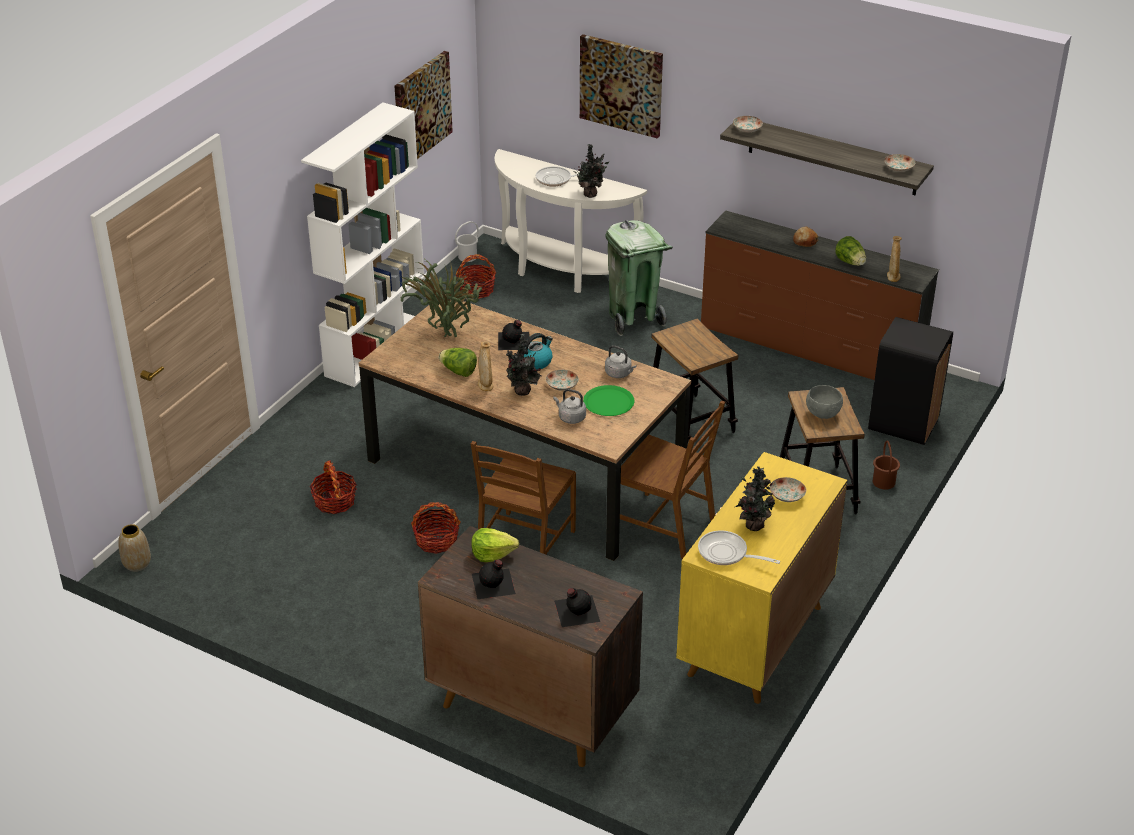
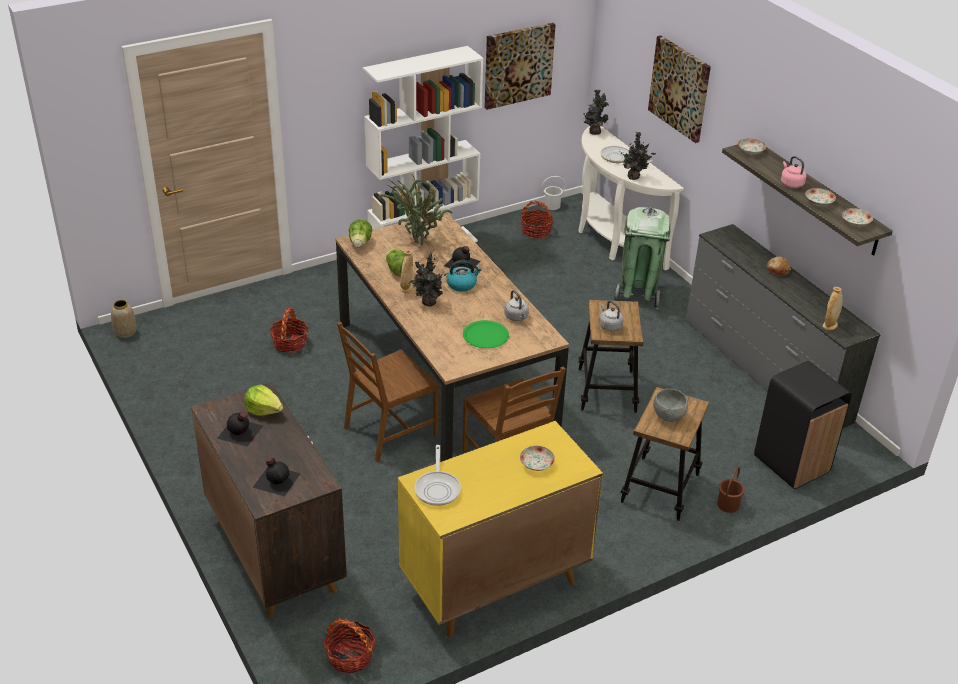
camera: 30 degrees right, 0 degrees up
(436, 540) = (331, 400): basket -> basket (350, 656)
(561, 386) = (462, 309): plate -> plate (818, 202)
(570, 417) = (444, 336): grey kettle -> grey kettle (609, 326)
(726, 553) = (438, 488): frying pan -> frying pan turned 150 degrees counterclockwise
(752, 525) = (483, 475): potted plant -> potted plant (594, 132)
(810, 348) = (765, 370): brown dresser -> grey dresser
(812, 149) = (791, 183): none -> pink kettle
(850, 262) = (802, 300): lettuce -> lettuce (360, 243)

